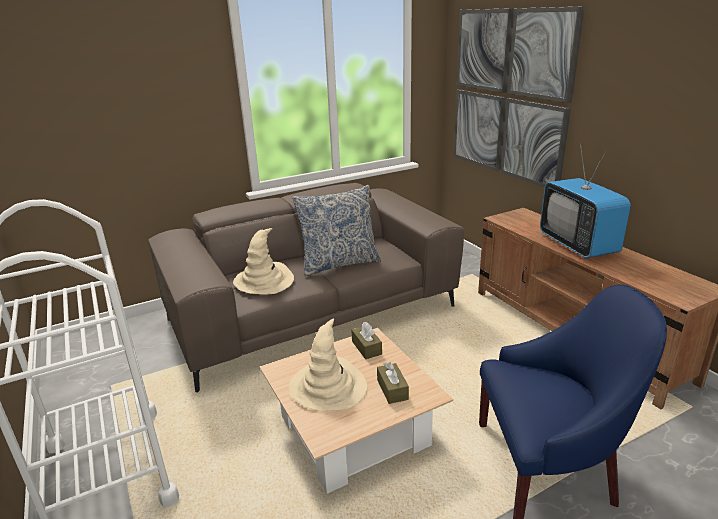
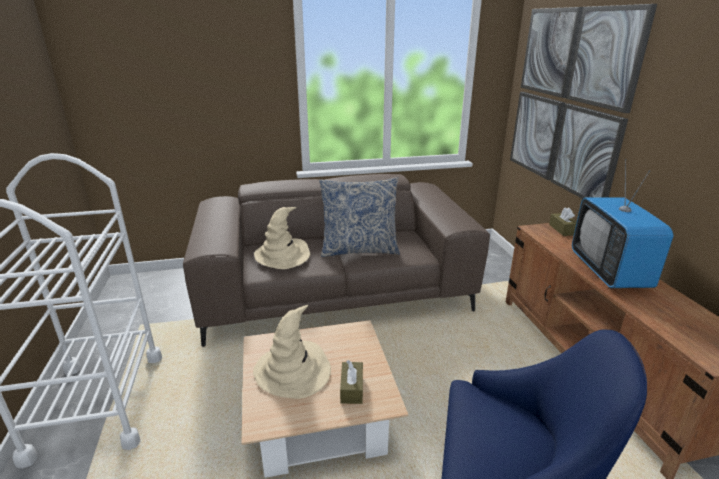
camera: 15 degrees right, 0 degrees up
(366, 347) = (349, 339): brown tissue box -> brown tissue box (562, 229)

